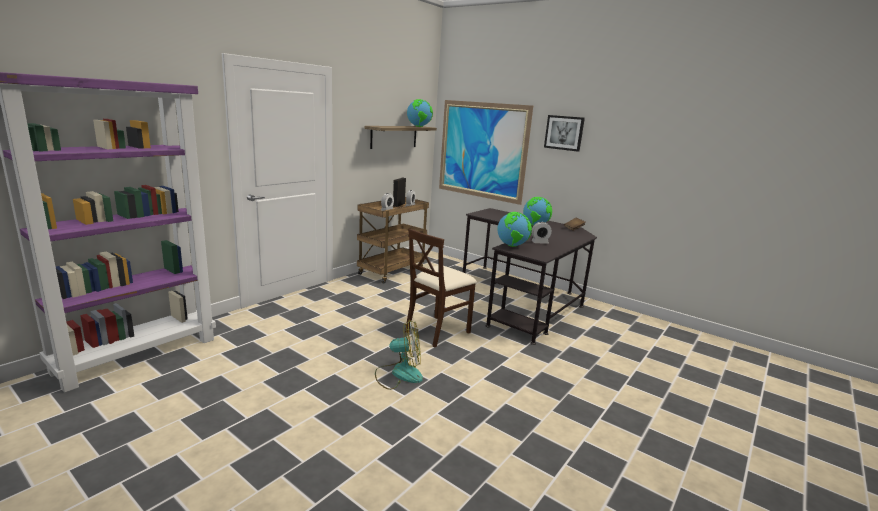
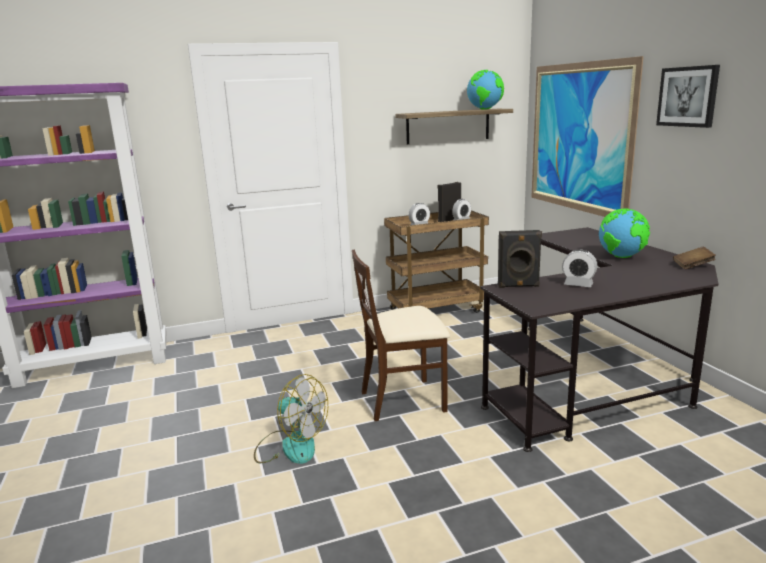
camera: 35 degrees right, 0 degrees up
(512, 246) = (518, 286): globe -> black speaker

